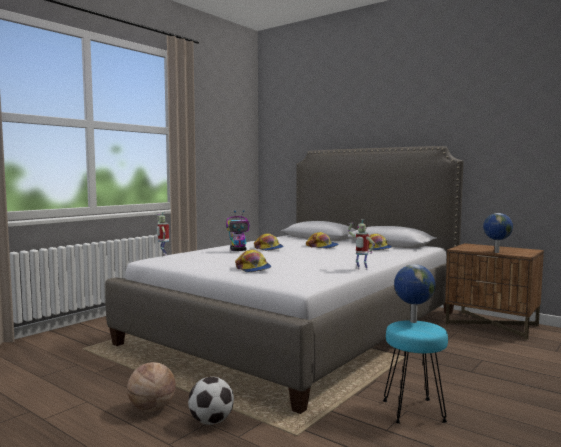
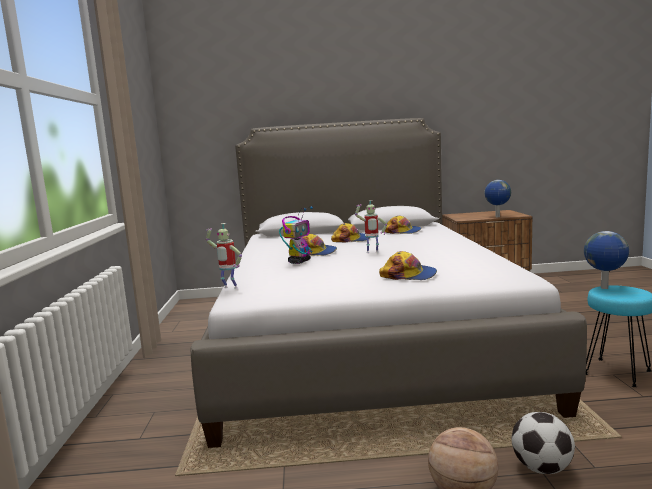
camera: 40 degrees left, 5 degrees up
(361, 269) = (485, 251): toy robot -> toy robot (372, 252)

